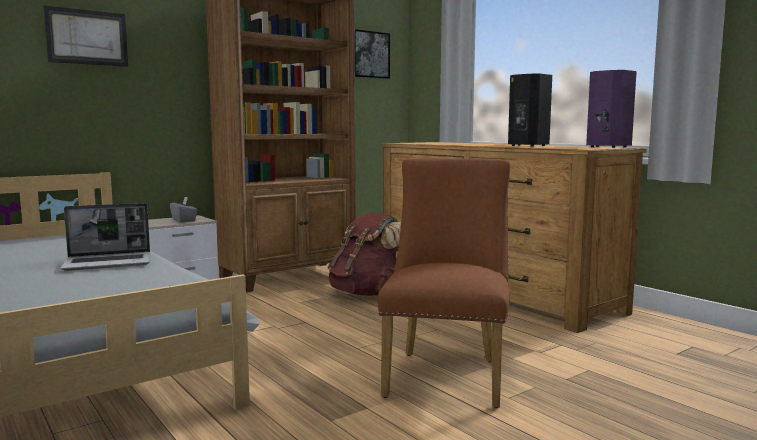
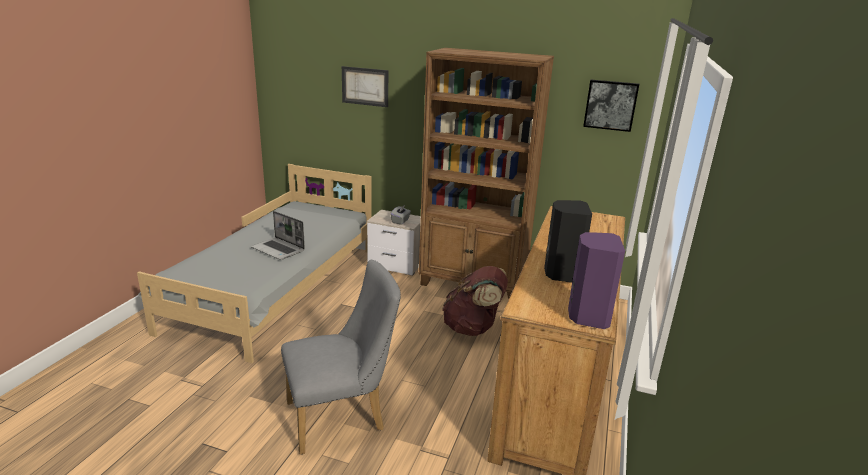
camera: 55 degrees right, 15 degrees up
(447, 374) = (343, 416): brown chair -> grey chair

